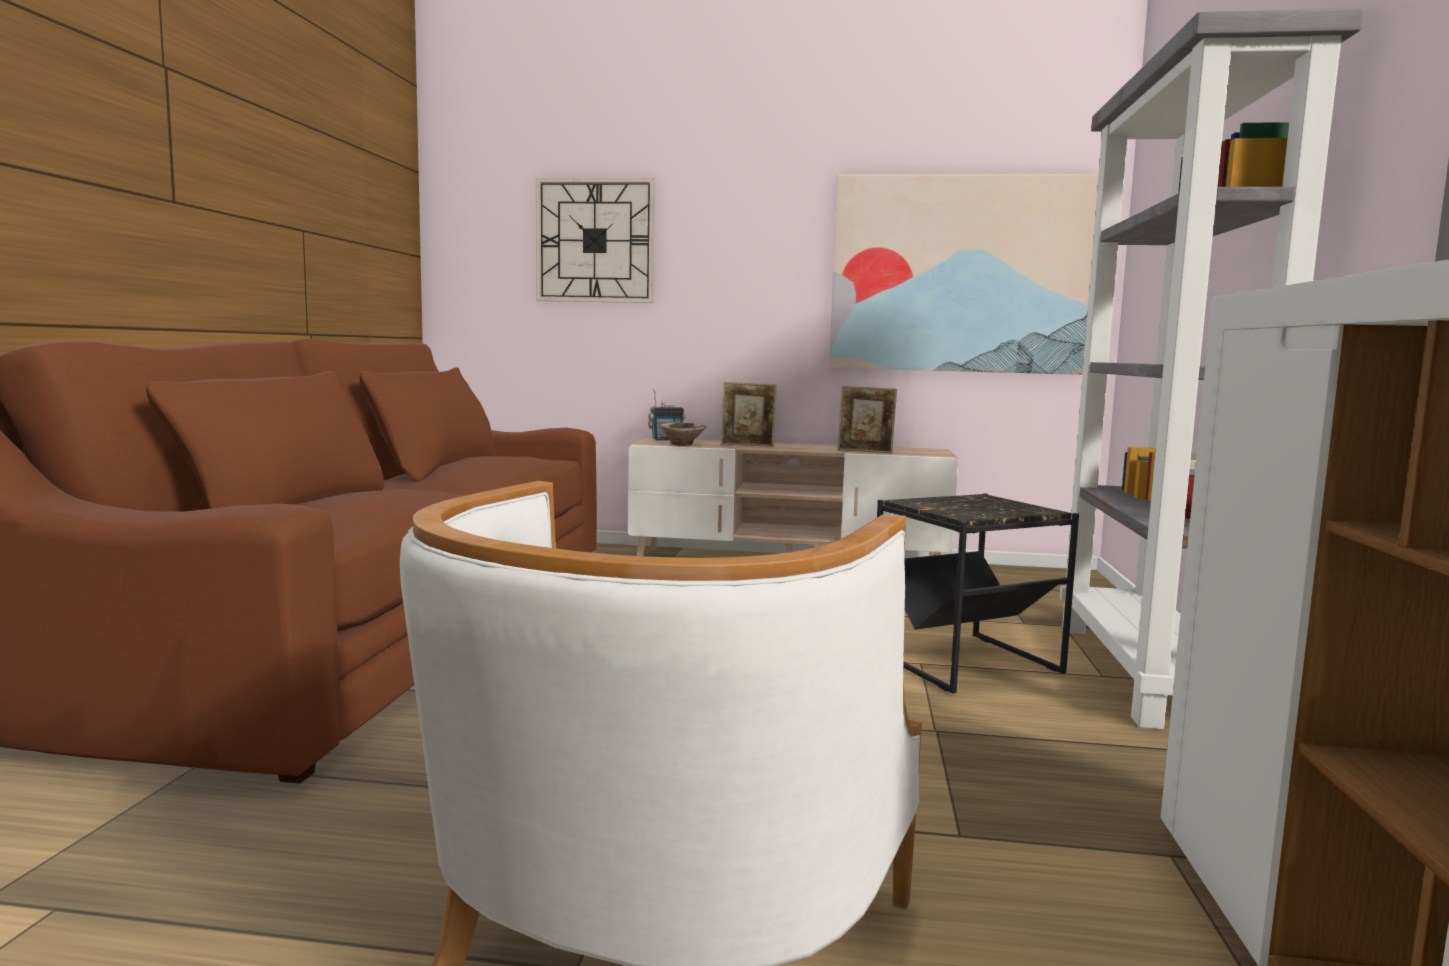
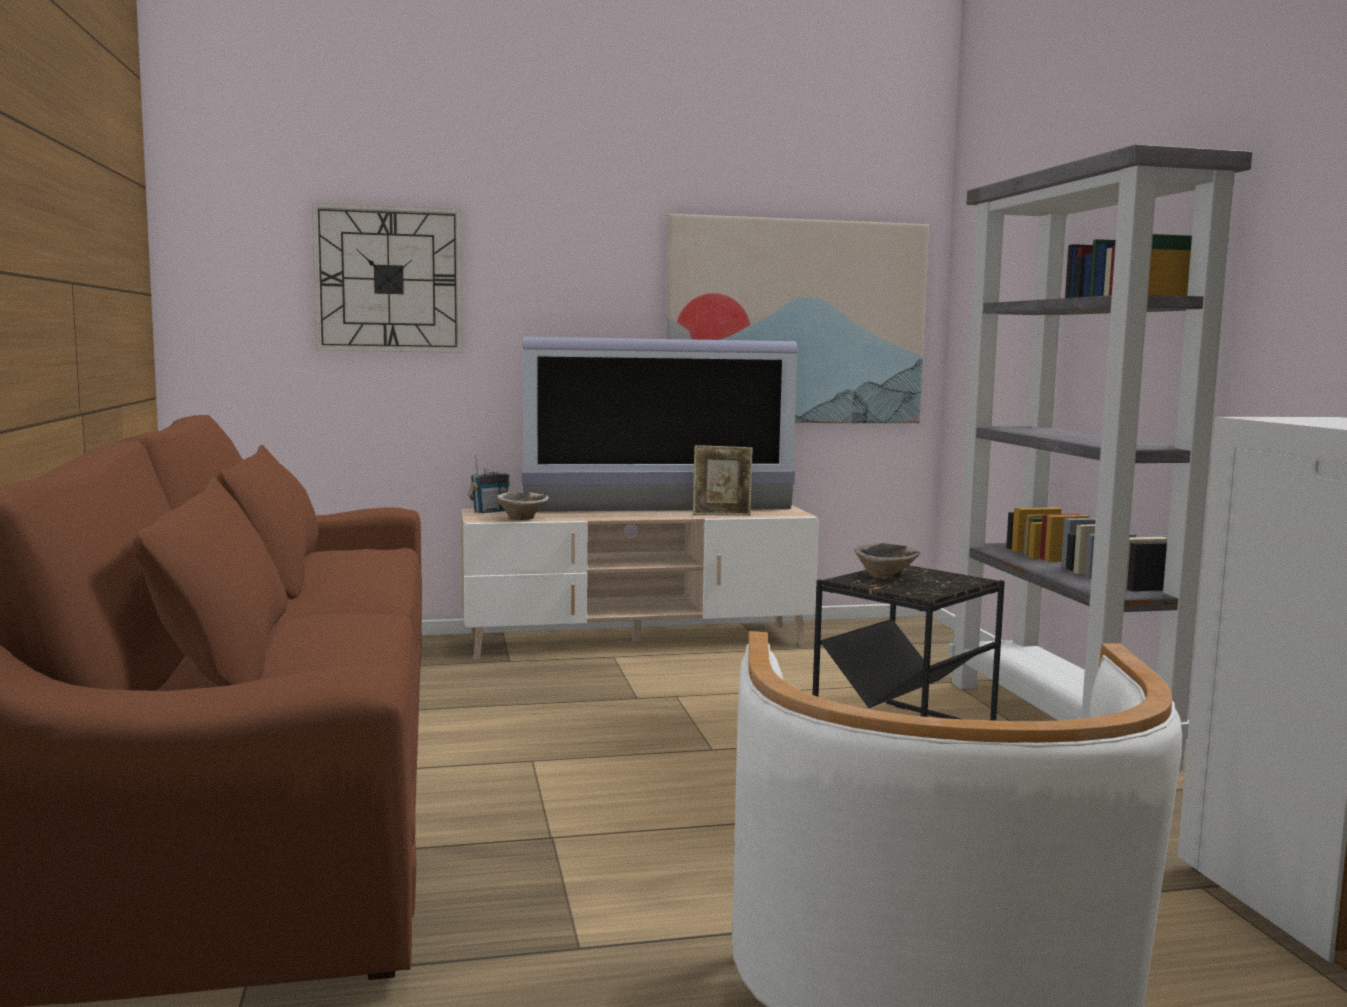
camera: 20 degrees left, 0 degrees up
(747, 445) = (591, 514): picture frame -> none
(814, 446) = (660, 510): none -> television
(951, 502) = (886, 577): none -> bowl

